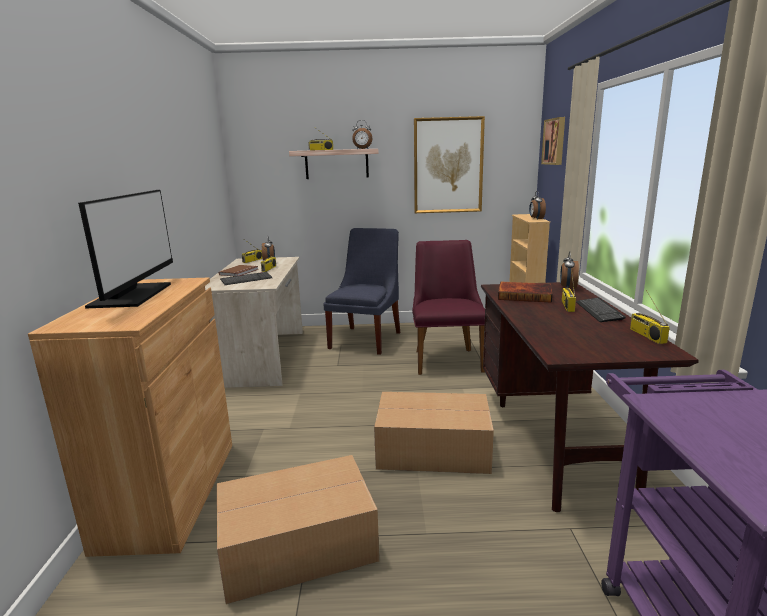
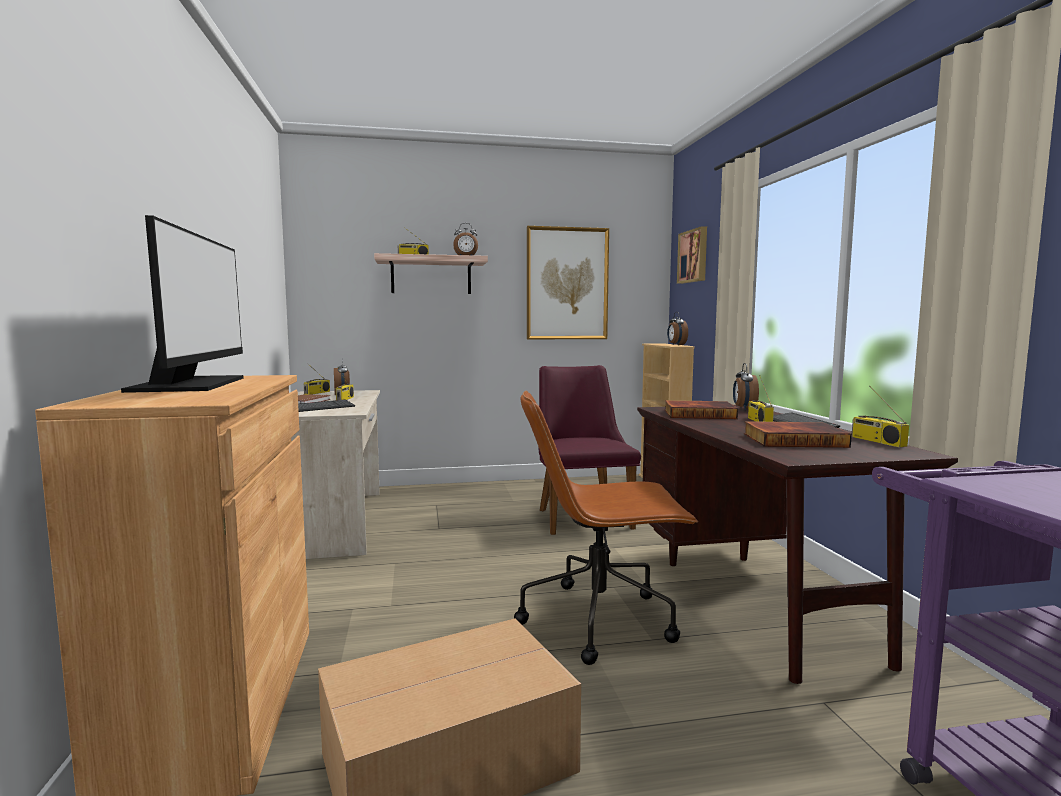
camera: 10 degrees left, 10 degrees down
(367, 339) = (469, 498): blue chair -> none
(431, 449) = (600, 619): cardboard box -> brown office chair
(577, 331) = (794, 440): none -> book

